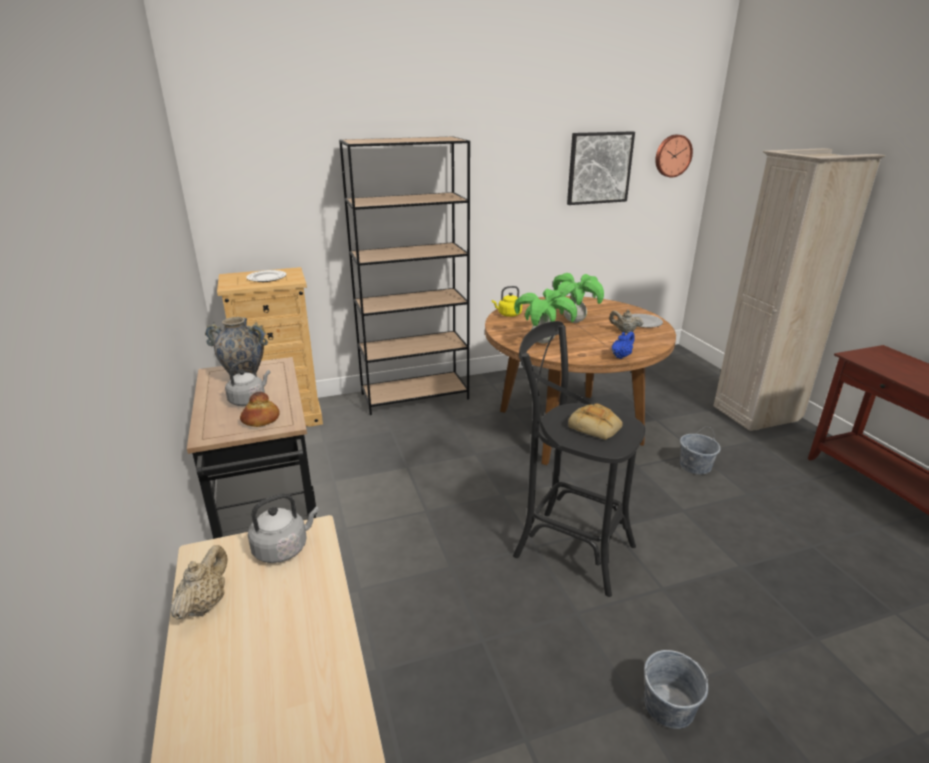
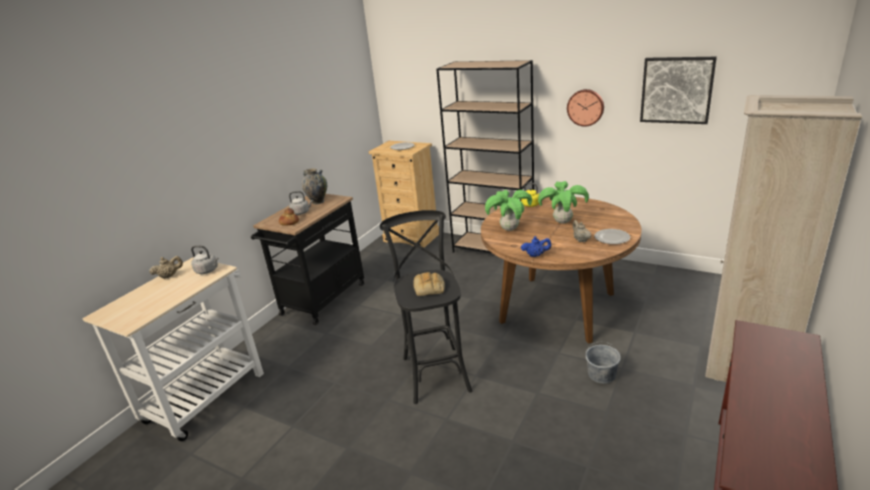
camera: 50 degrees right, 0 degrees up
(669, 706) = (358, 461): grey bucket -> none
(672, 156) = (772, 82): wall clock -> wall clock (585, 107)

